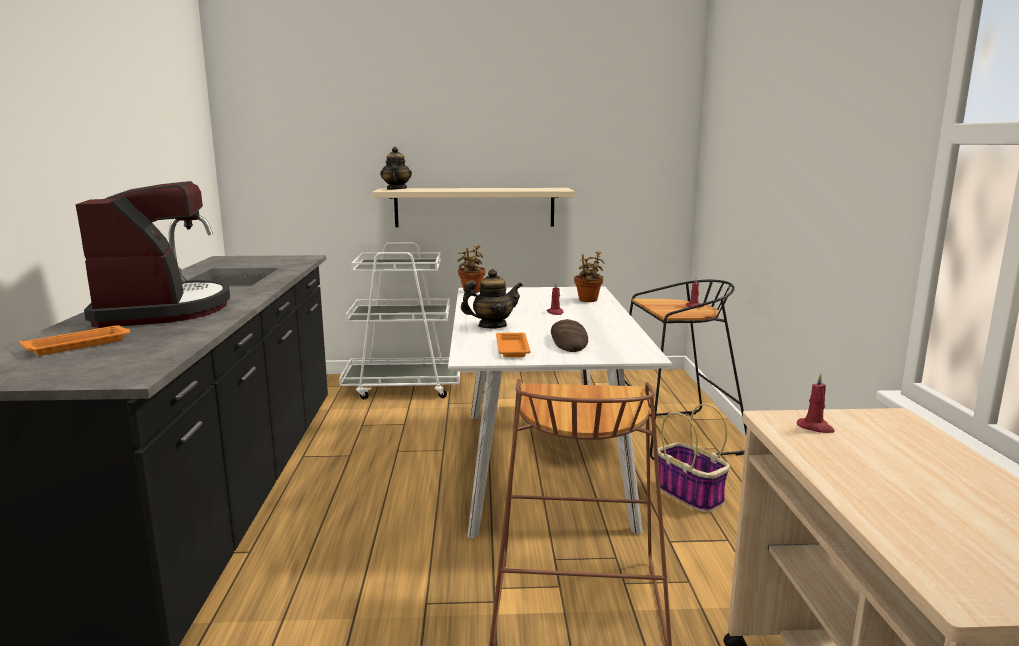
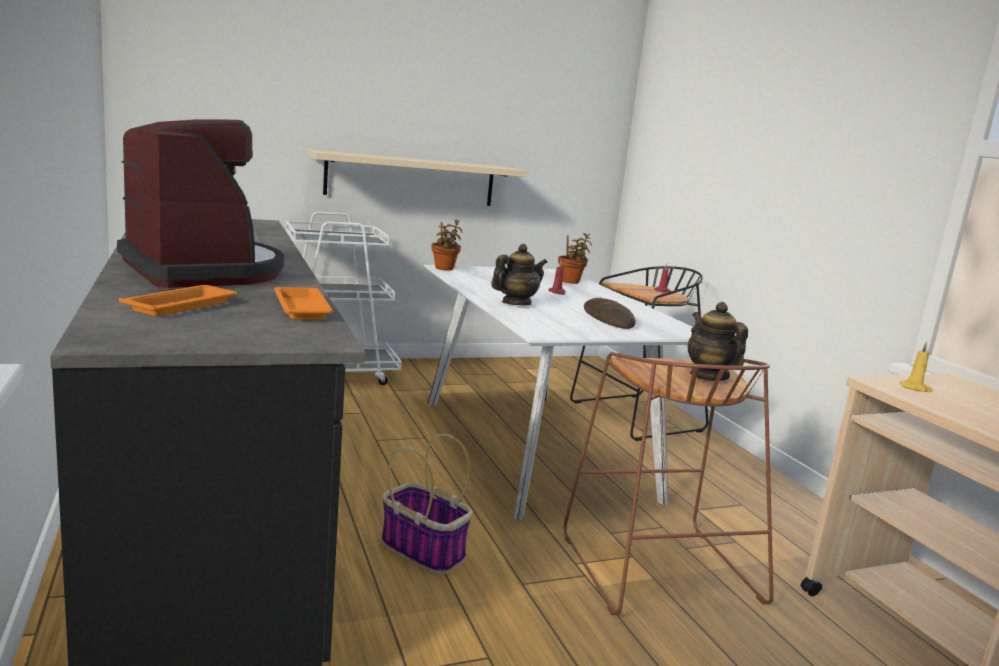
camera: 20 degrees left, 0 degrees up
(396, 189) = (335, 152): teapot -> teapot (709, 376)
(512, 348) = (566, 324): orange tray -> orange tray (301, 308)
(691, 495) = (685, 468): basket -> basket (424, 550)
(815, 427) = (915, 388): red candle -> yellow candle

